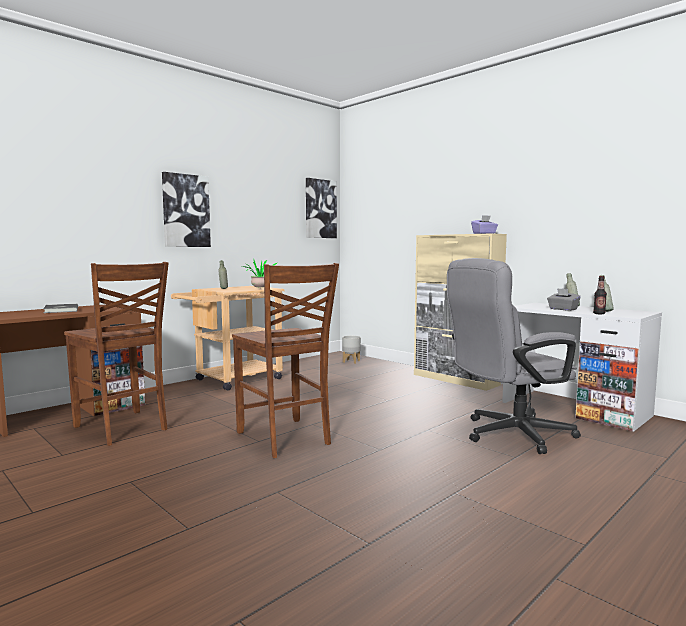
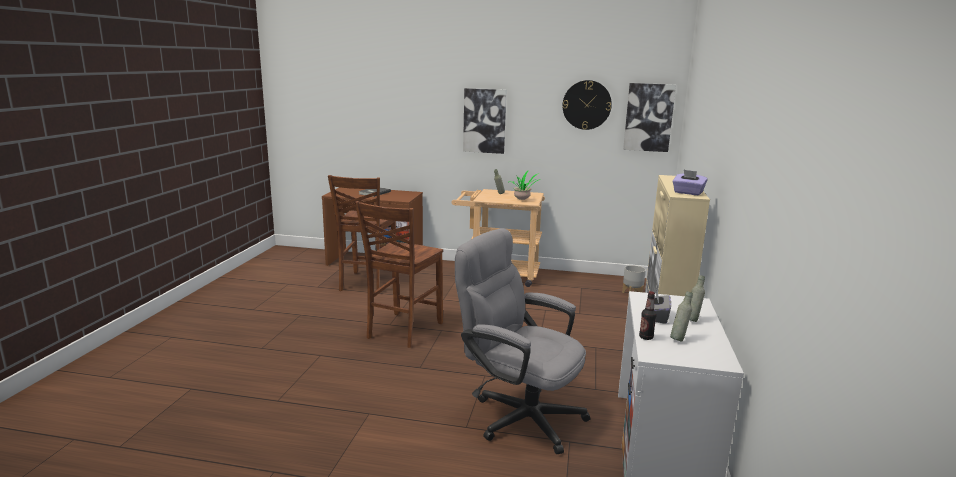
camera: 55 degrees right, 10 degrees up
(276, 196) = (586, 105): none -> wall clock

